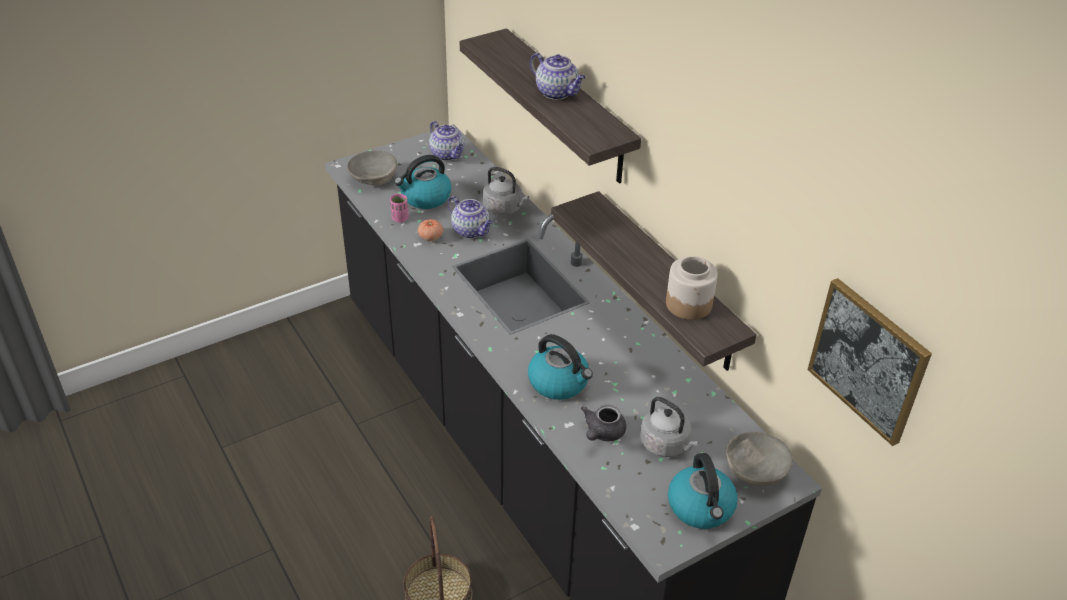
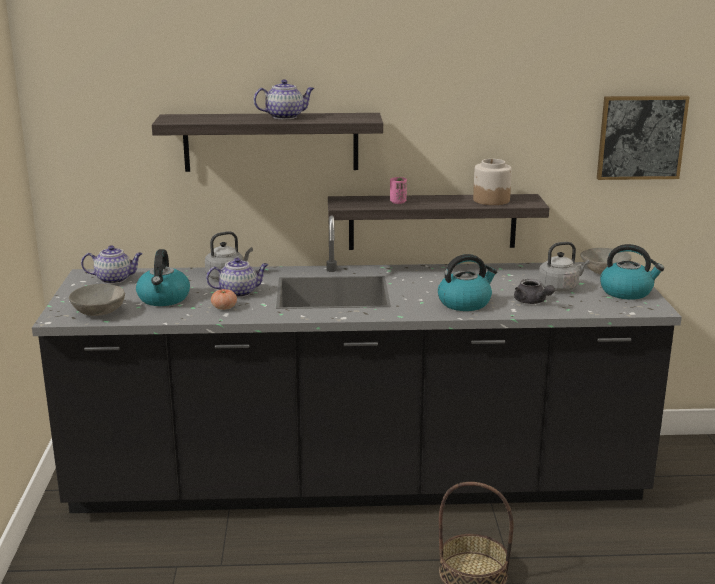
camera: 60 degrees left, 20 degrees down
(400, 218) = (177, 313): pink cup -> pink cup (398, 202)

